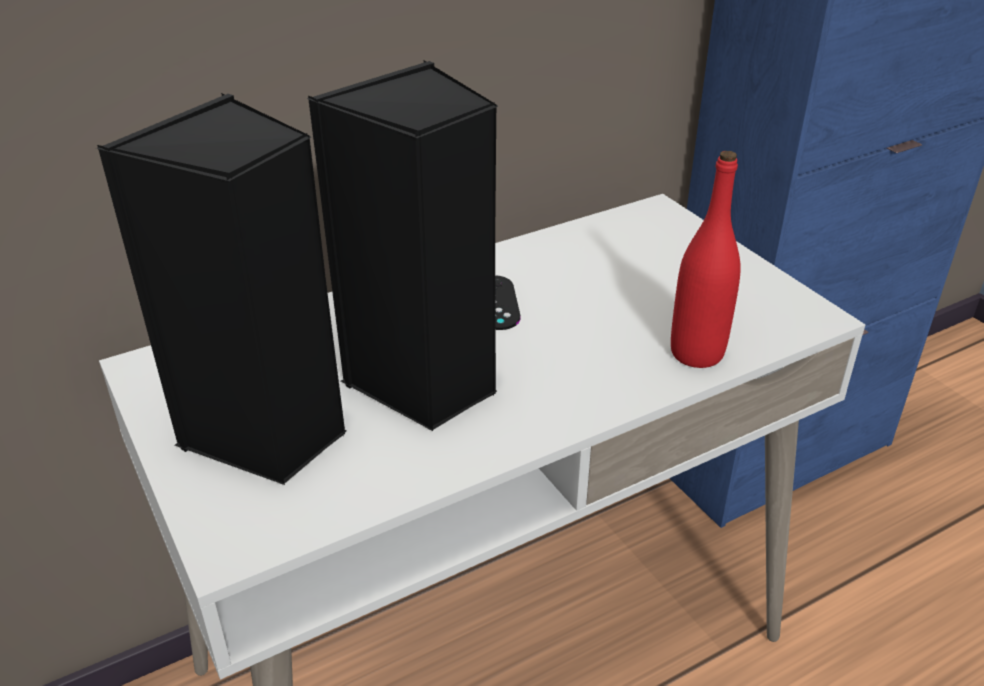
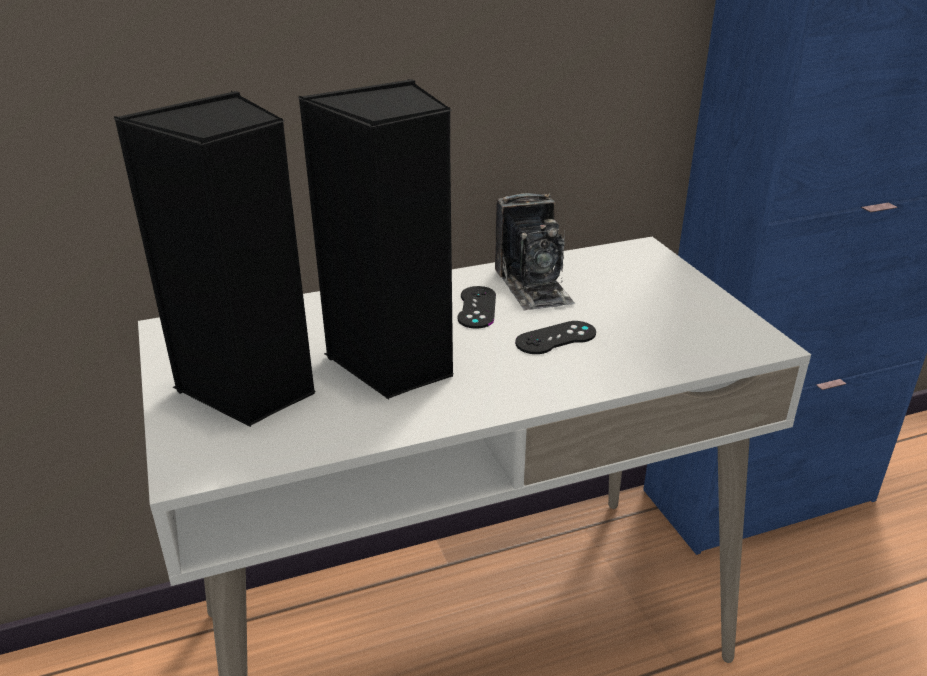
camera: 10 degrees right, 5 degrees down
(551, 268) = (533, 285): none -> camera
(595, 333) = (556, 338): none -> black game controller
(696, 353) = (643, 362): red bottle -> none

